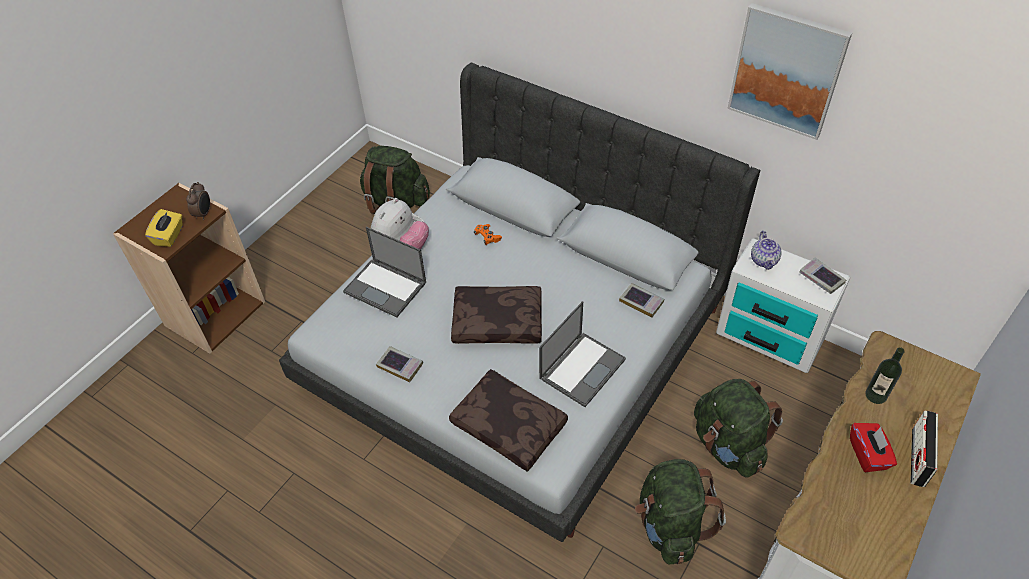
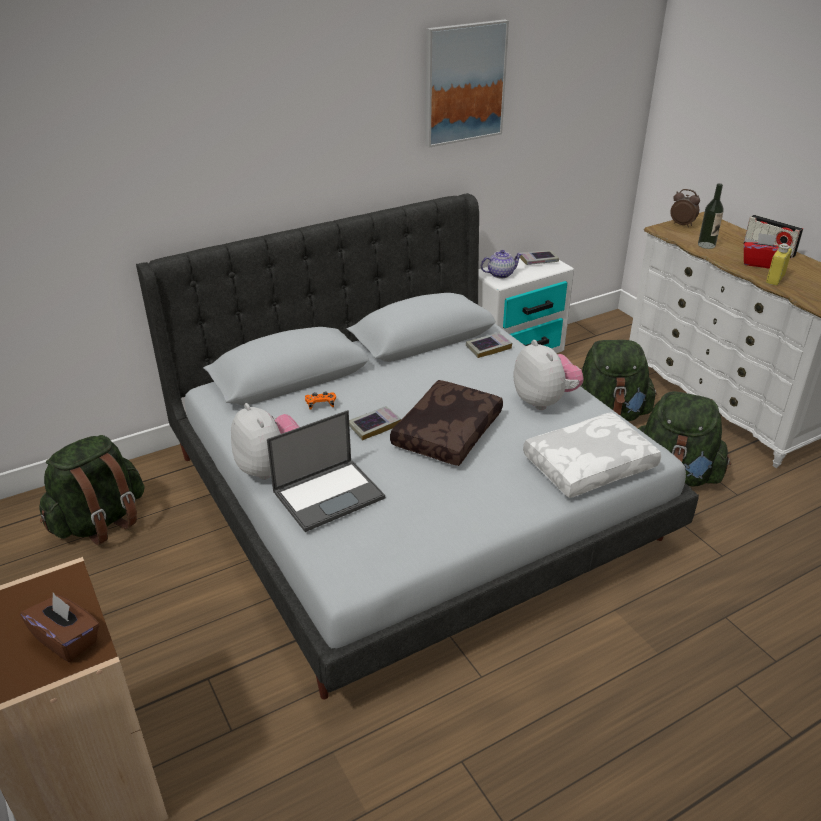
camera: 65 degrees left, 15 degrees down
(169, 236) = (67, 639): yellow tissue box -> brown tissue box
(204, 214) = (64, 586): alarm clock -> alarm clock (682, 224)
(400, 366) = (458, 518): book -> book (374, 426)
(510, 425) = (589, 464): brown pillow -> white pillow
(582, 368) = (544, 401): laptop -> plush toy
(764, 260) = (500, 274): teapot -> teapot turned 45 degrees counterclockwise
(835, 475) = (775, 279): none -> yellow bottle

